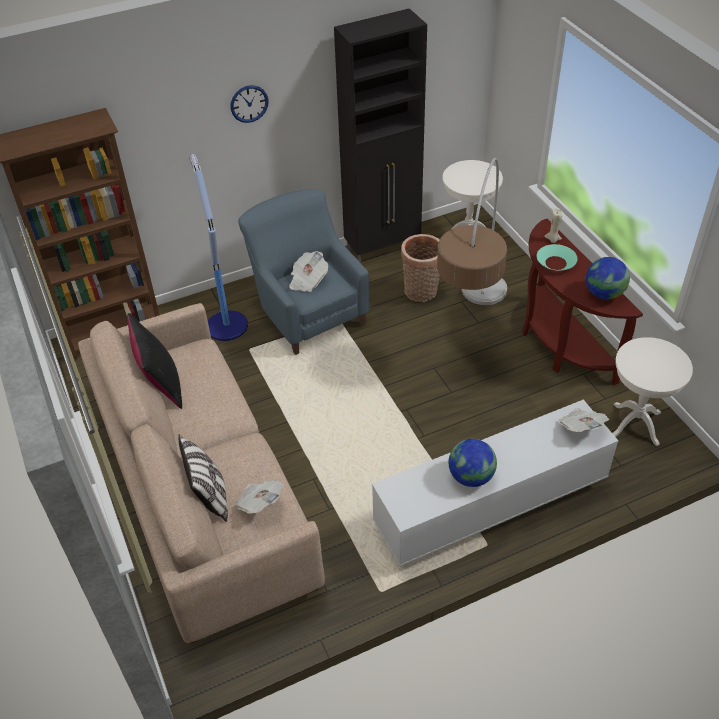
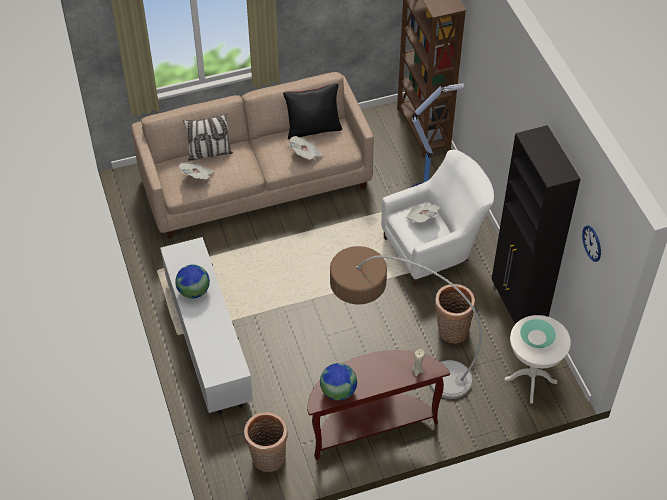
camera: 95 degrees right, 5 degrees up
(249, 103) = (511, 106): wall clock -> wall clock (592, 243)
(307, 312) = (435, 248): blue armchair -> white armchair
(556, 263) = (384, 365): turquoise bowl -> turquoise bowl (537, 337)
(581, 427) = (222, 367): newspaper -> newspaper (305, 154)
(635, 424) = (268, 460): white side table -> basket

